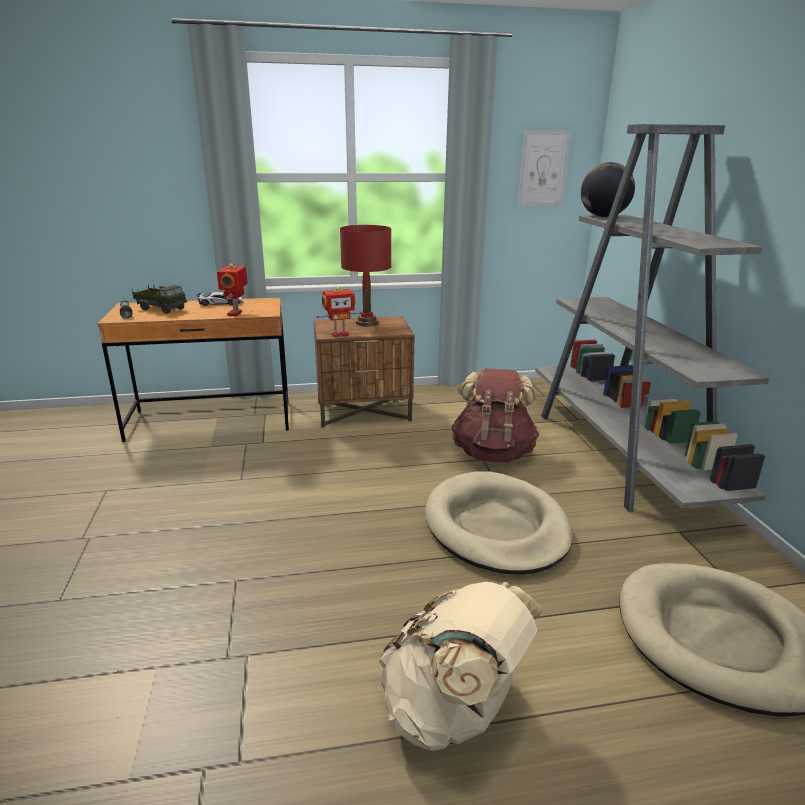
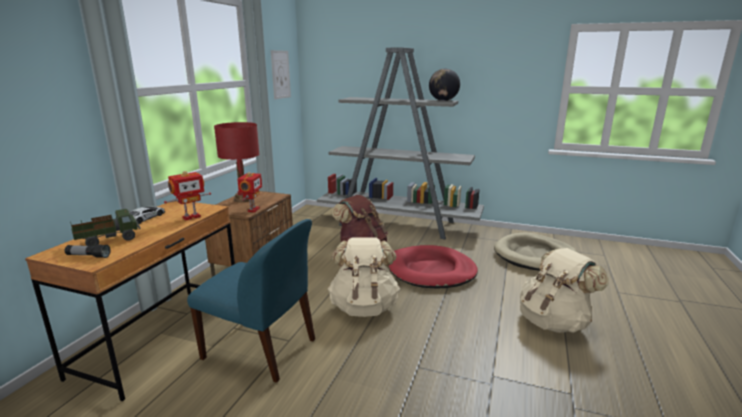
camera: 60 degrees left, 5 degrees down
(218, 471) = (262, 349): none -> blue chair
(236, 313) = (191, 217): toy robot -> toy robot turned 75 degrees counterclockwise
(342, 502) = (364, 307): none -> beige backpack
(496, 527) = (431, 271): beige dog bed -> red dog bed
(603, 217) = (351, 98): globe -> globe (443, 100)

